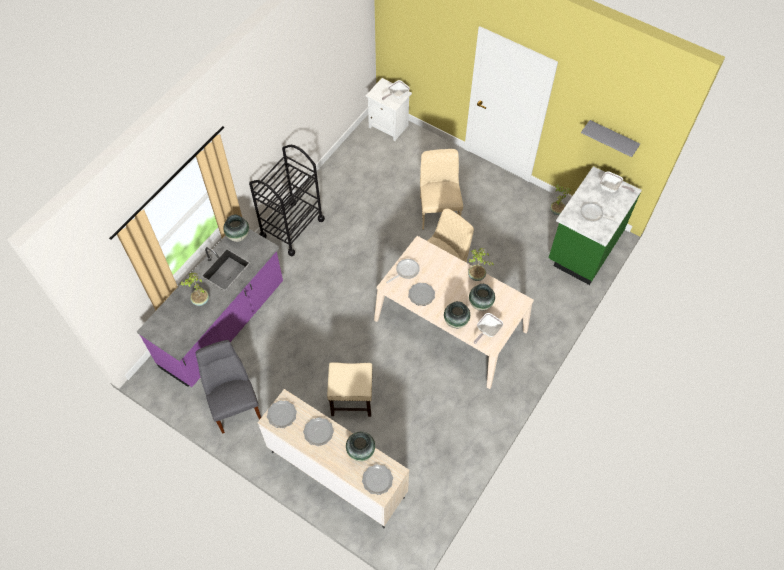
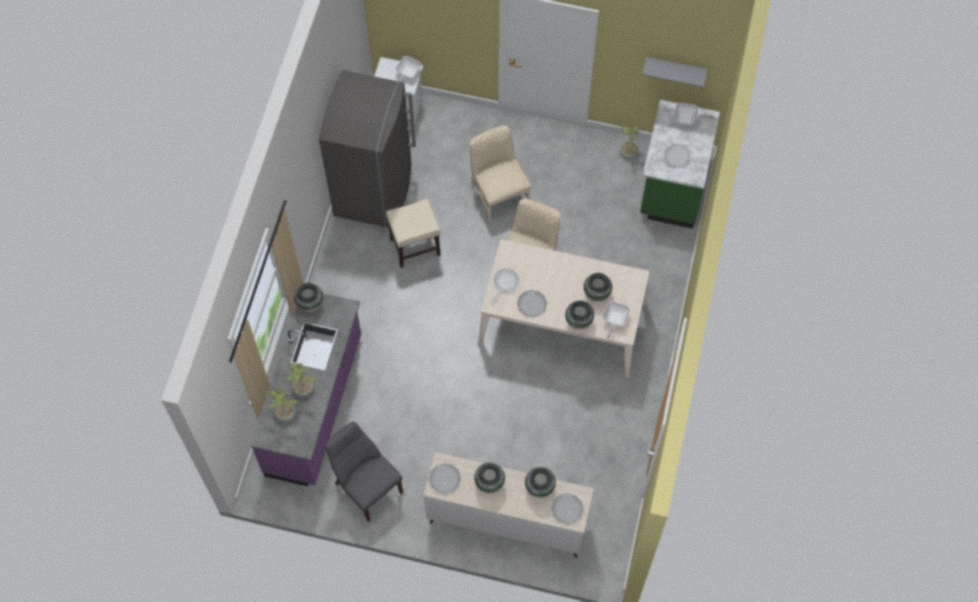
camera: 20 degrees left, 5 degrees up
(292, 228) = (341, 268): black cart -> none
(318, 432) = (489, 483): plate -> vase
(343, 178) = (374, 189): none -> grey fridge
(352, 400) = (491, 440): beige stool -> beige stool (415, 246)
(476, 276) = (581, 264): potted plant -> potted plant (285, 414)

